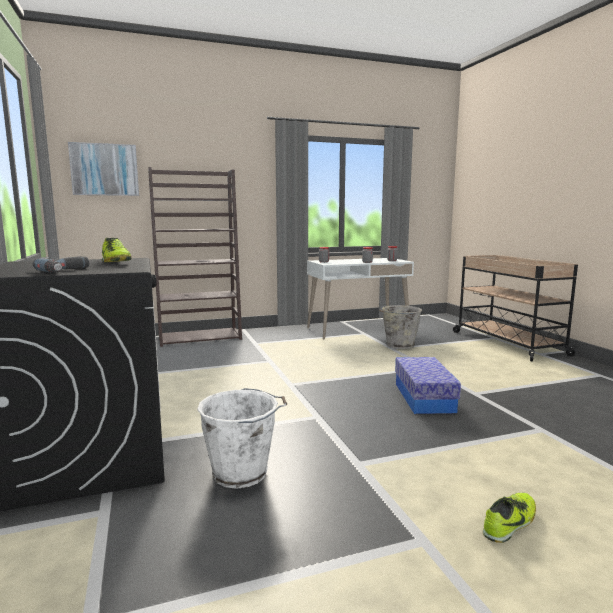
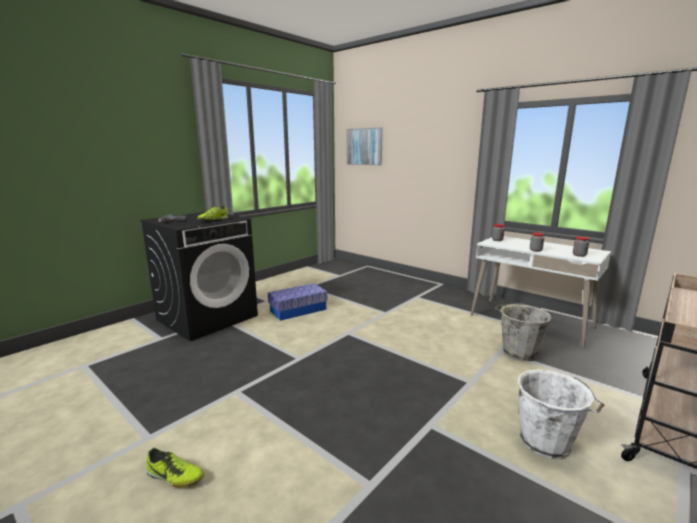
camera: 60 degrees right, 5 degrees up
(200, 337) = (400, 279): brown bookcase -> none
(242, 473) = (207, 357): white bucket -> white bucket (547, 443)
(424, 397) = (384, 395): storage box -> storage box (298, 310)

